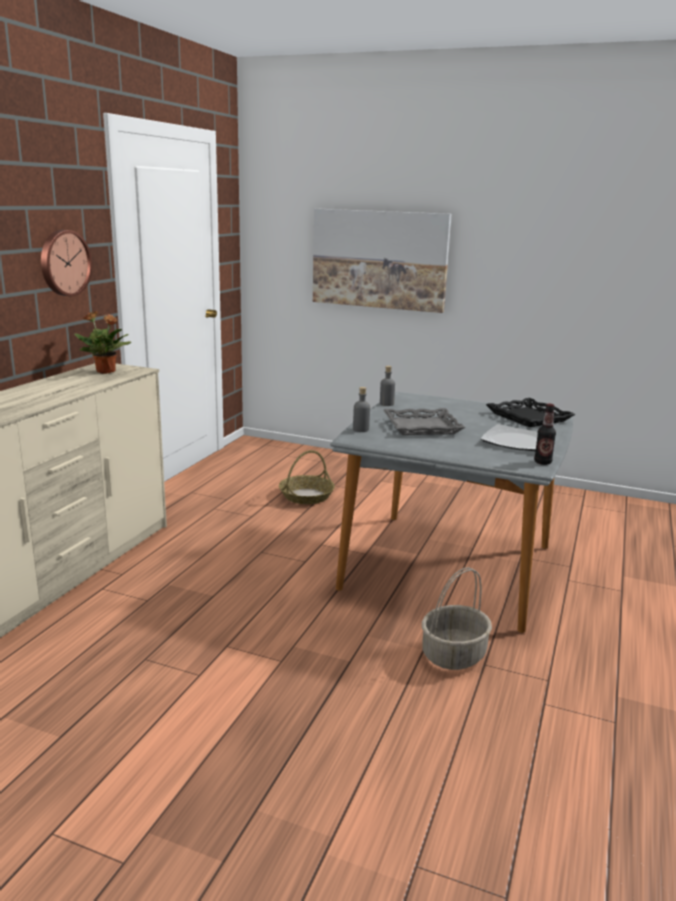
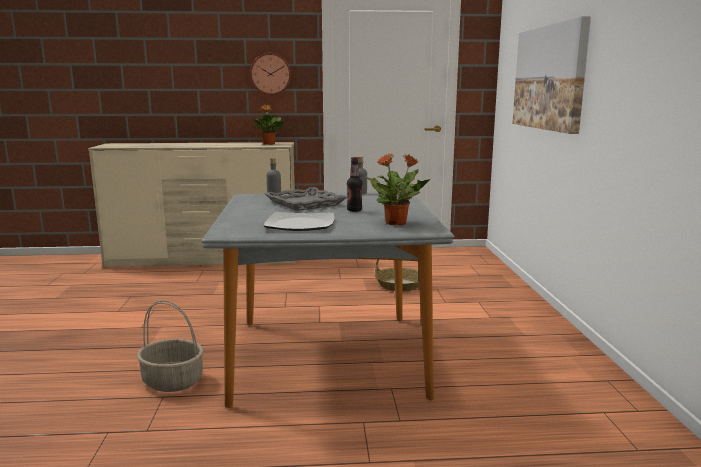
camera: 65 degrees right, 5 degrees down
(529, 417) = (397, 223): black tray -> potted plant
(542, 462) = (242, 234): bottle -> bottle (354, 210)

